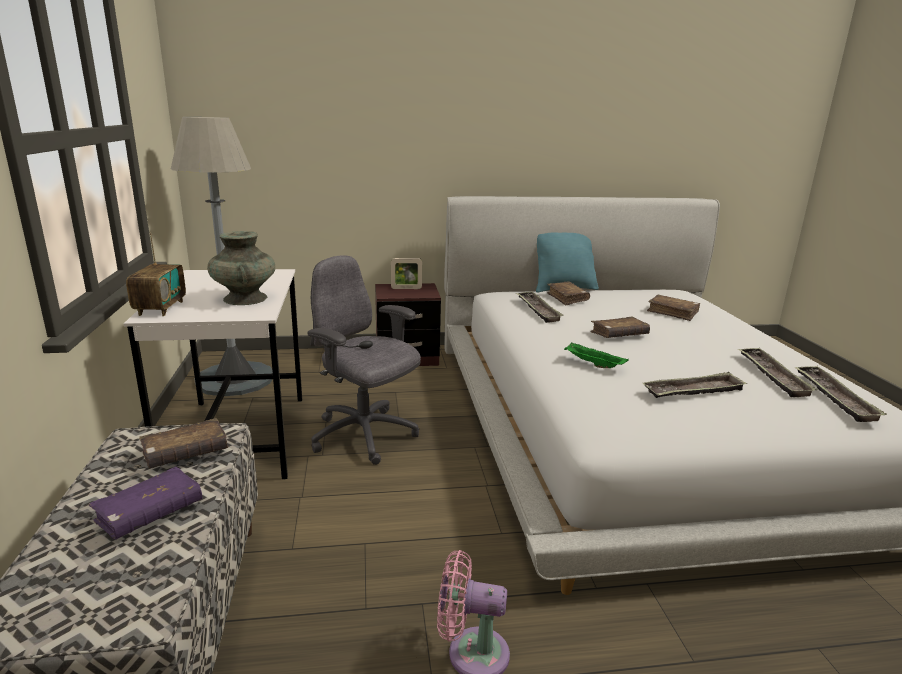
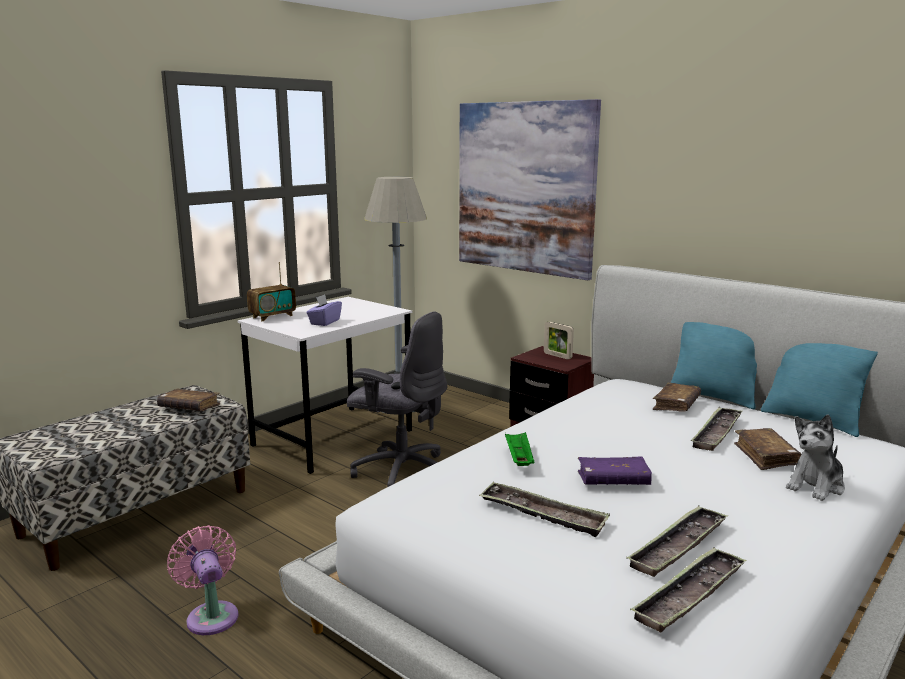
camera: 50 degrees right, 5 degrees down
(150, 513) = (124, 425): purple book -> purple book (613, 481)
(245, 299) = (324, 322): turquoise vase -> purple tissue box
(339, 129) = (525, 188): none -> picture
(364, 436) = (401, 472): grey office chair -> grey office chair turned 120 degrees clockwise
(537, 310) = (609, 404): tray -> tray (716, 433)
(619, 335) = (623, 450): brown book -> none
(631, 287) = (812, 420): none -> turquoise pillow
(721, 320) = (816, 486): none -> plush toy

